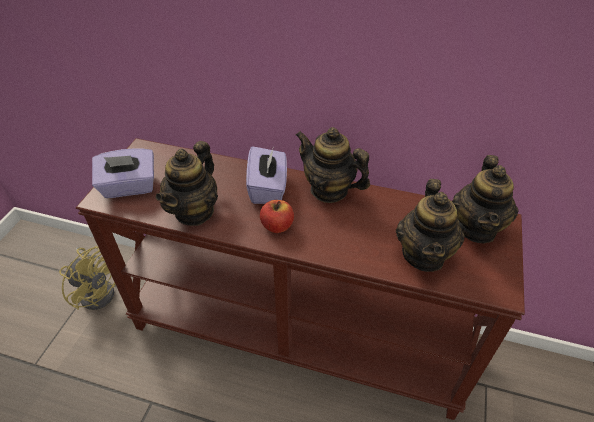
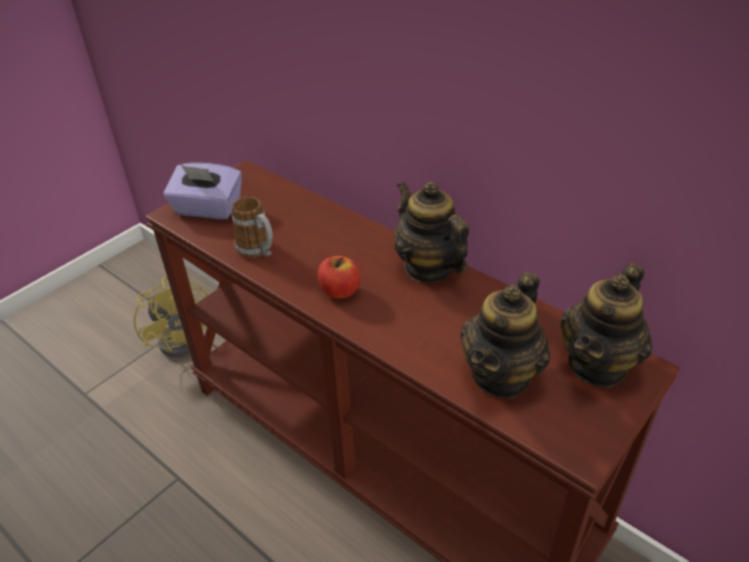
camera: 25 degrees right, 5 degrees down
(194, 211) = (259, 251): teapot -> mug
(268, 188) = (356, 247): purple tissue box -> none

